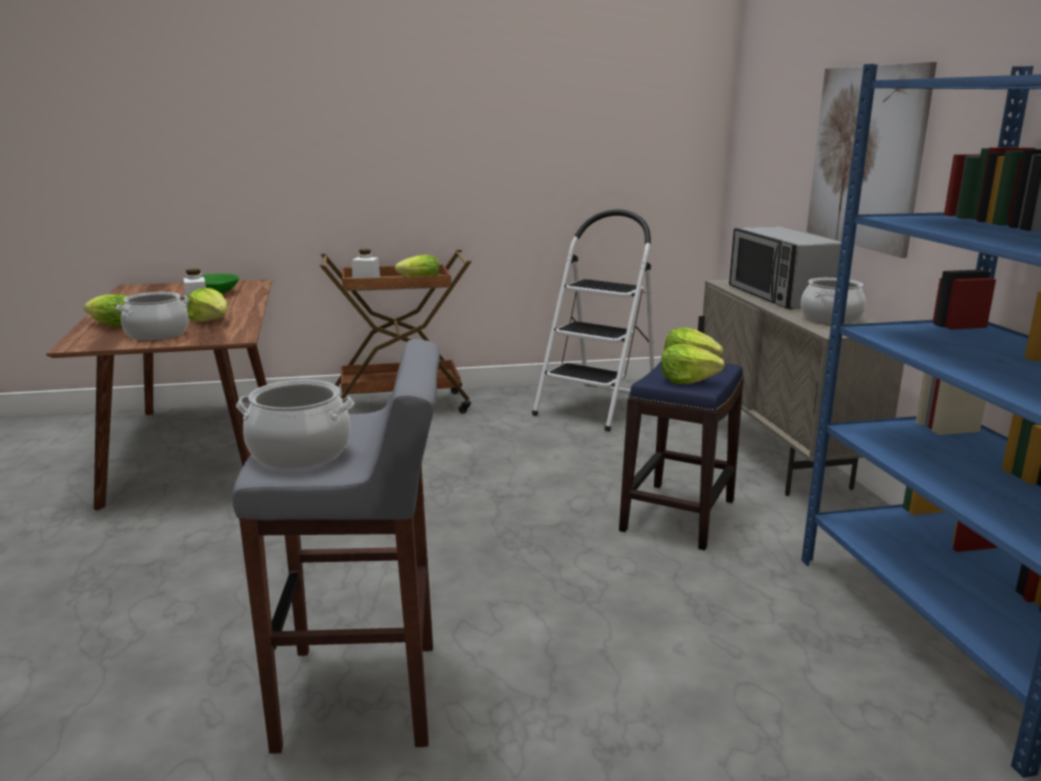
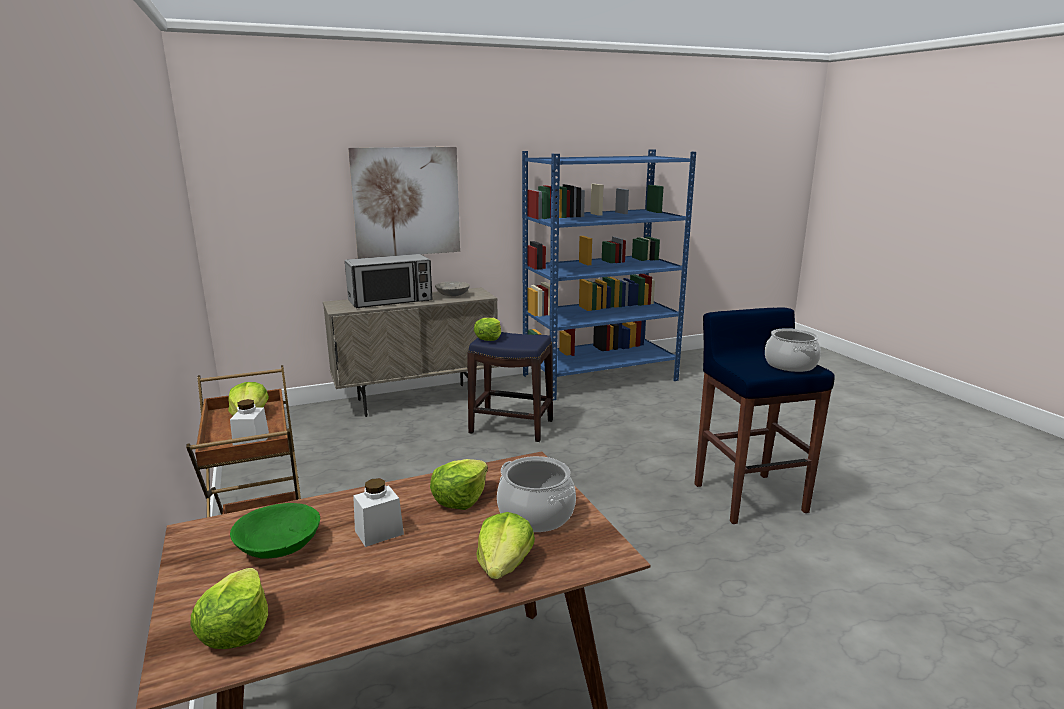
camera: 100 degrees left, 0 degrees up
(362, 696) = (748, 497): grey stool -> blue stool
(598, 405) = (296, 458): step ladder -> none
(687, 380) = (526, 338): lettuce -> lettuce (236, 629)
(831, 319) = (453, 295): cooking pot -> grey bowl

